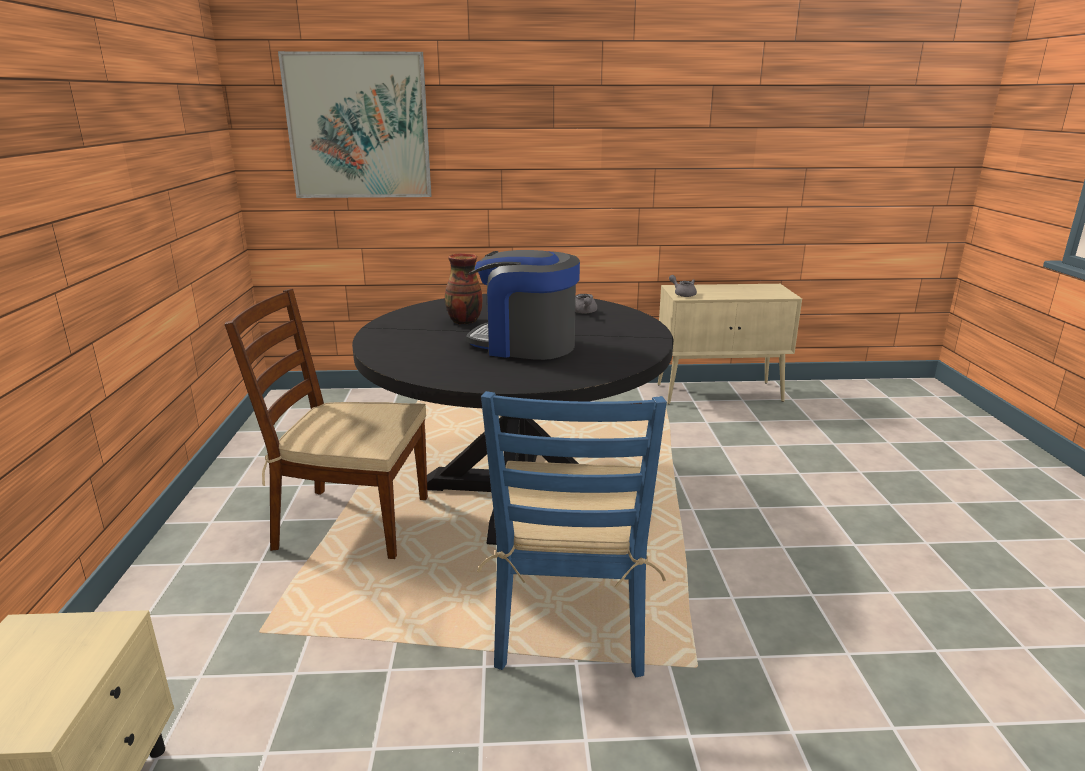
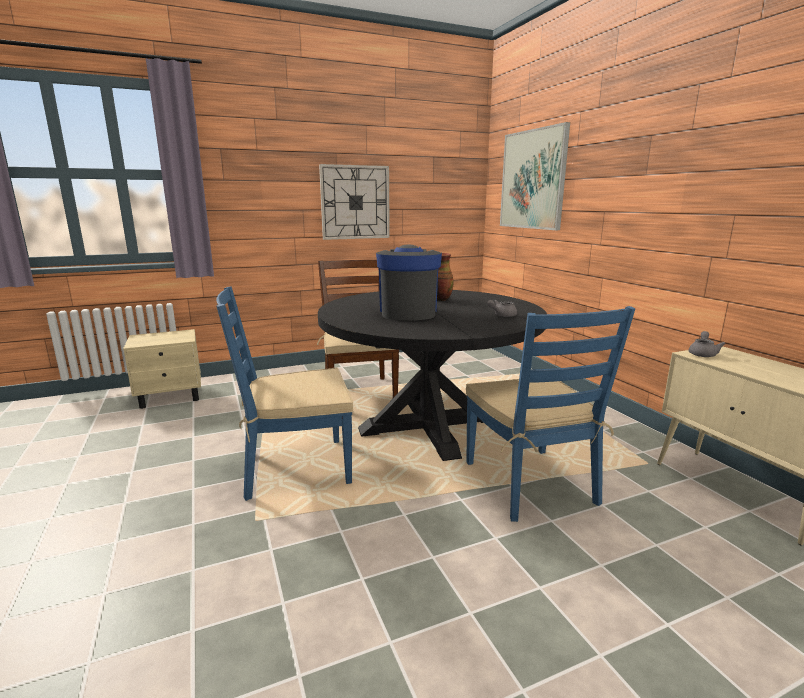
camera: 70 degrees right, 5 degrees down
(120, 188) = (355, 202): none -> wall clock
(676, 466) = (530, 483): none -> blue chair

